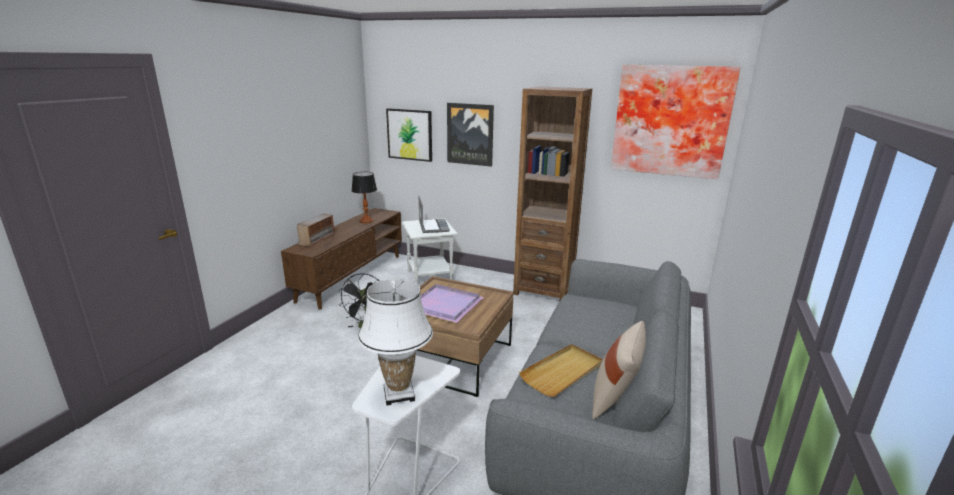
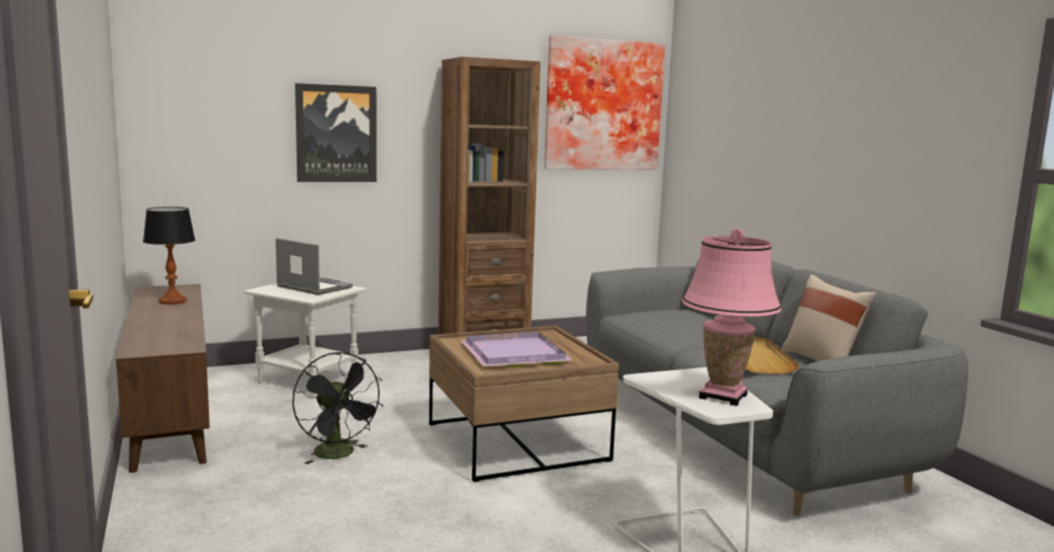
camera: 45 degrees left, 10 degrees down
(317, 240) = (149, 334): radio -> none
(399, 394) = (723, 396): white table lamp -> pink table lamp
(410, 134) = (218, 140): picture -> none

